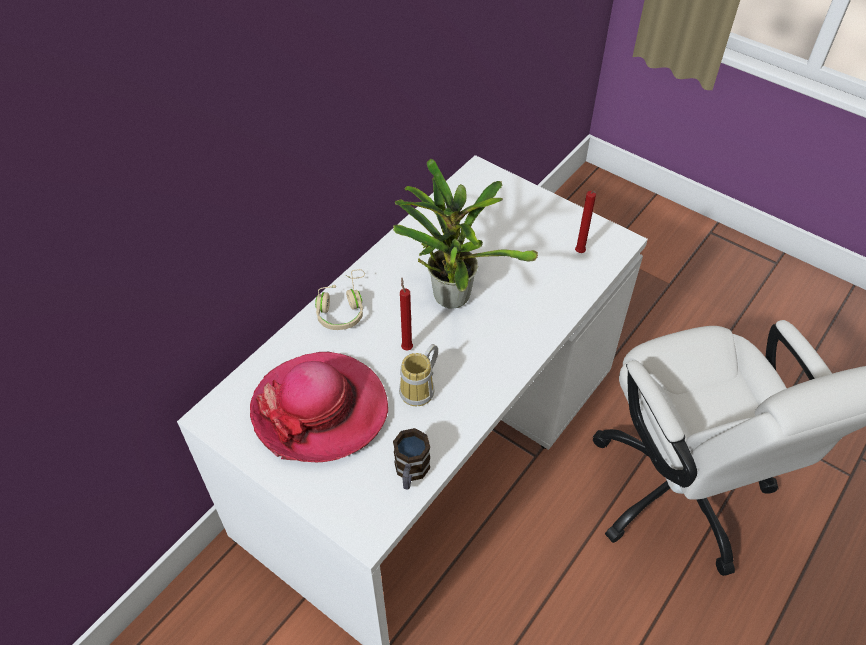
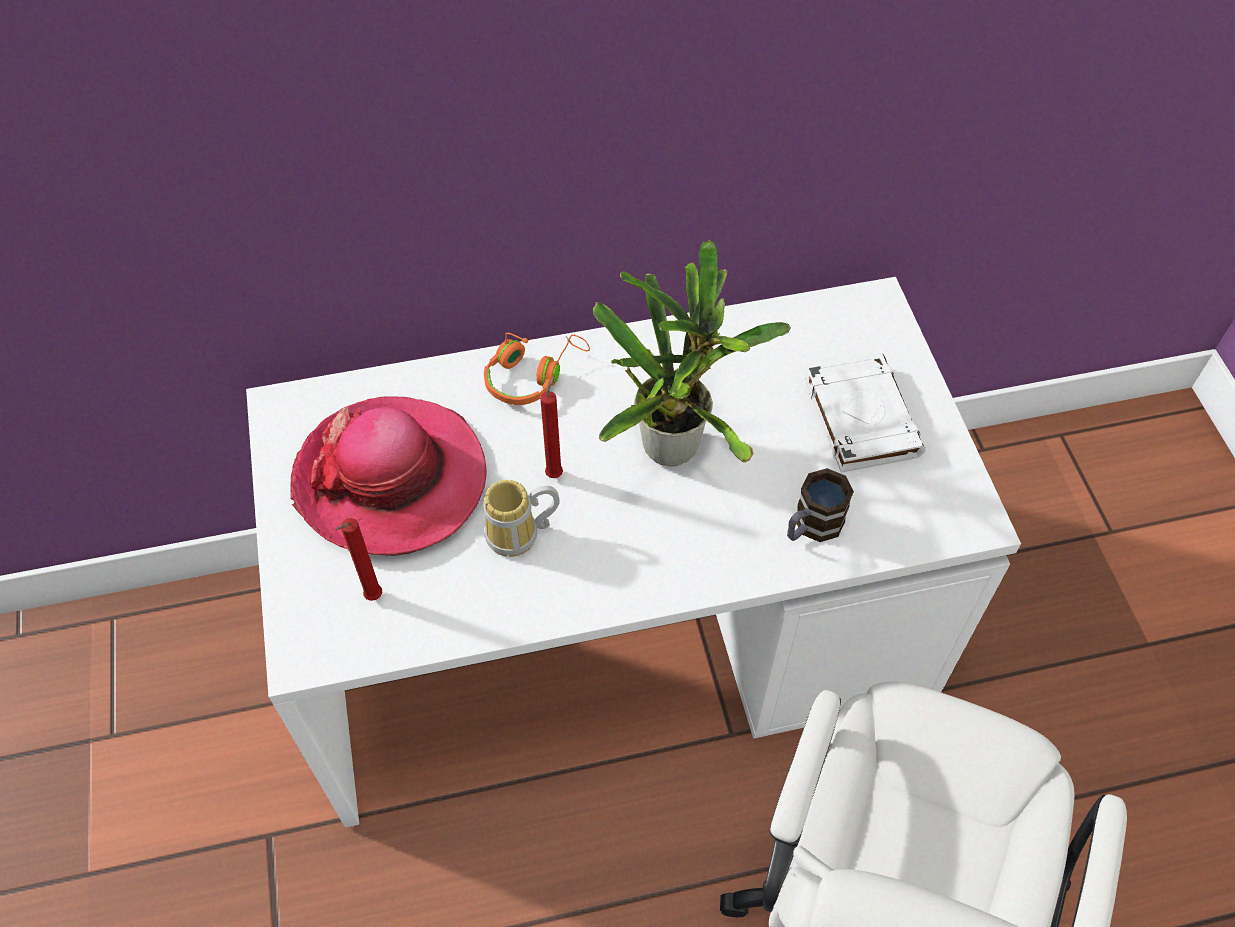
camera: 40 degrees right, 5 degrees up
(342, 308) = (532, 375): beige headphones -> orange headphones
(410, 472) = (412, 623): mug -> mug (811, 526)
(525, 227) = (860, 417): none -> white book
(580, 253) = (898, 500): red candle -> red candle (372, 598)

